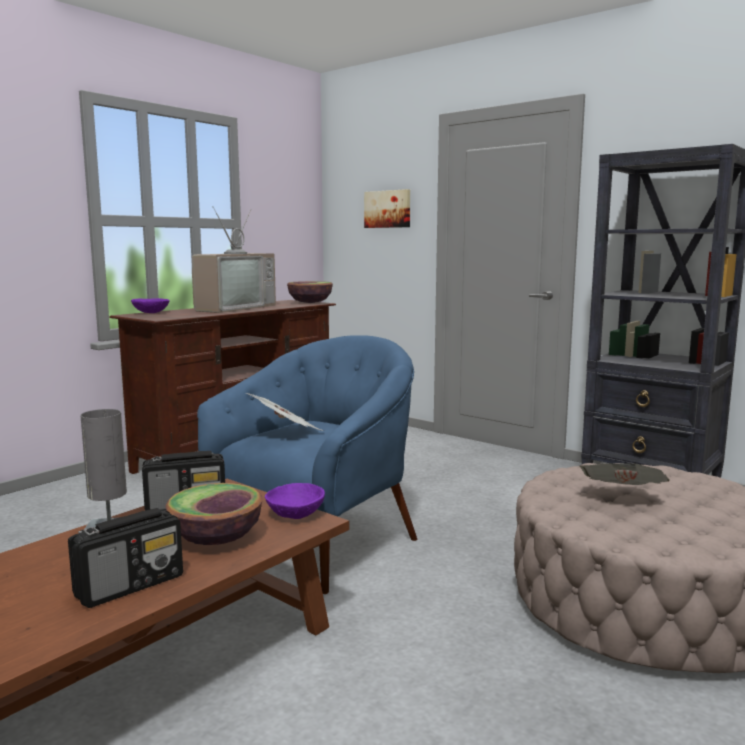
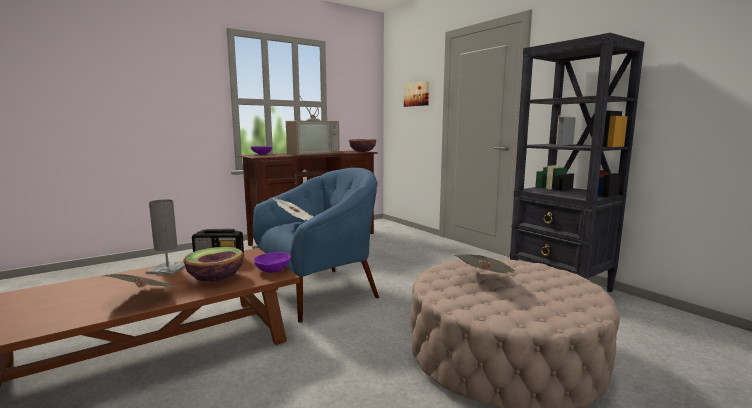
camera: 15 degrees right, 0 degrees up
(131, 585) = (146, 298): radio -> newspaper

